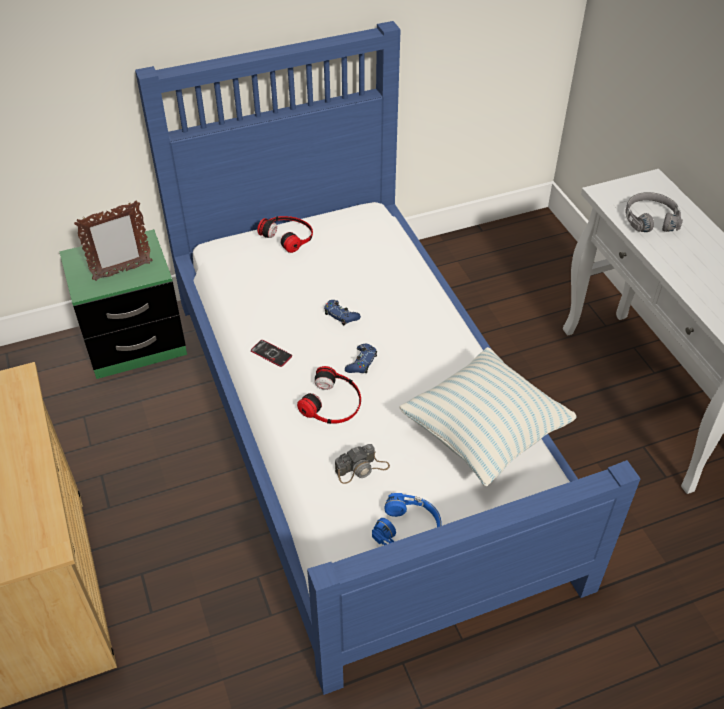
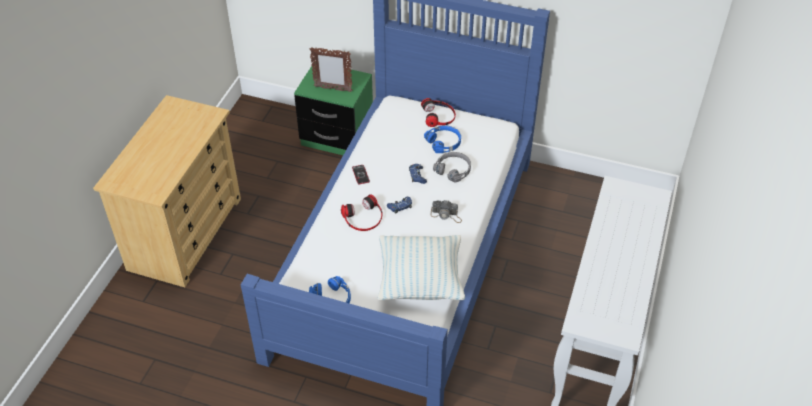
camera: 40 degrees right, 0 degrees up
(328, 261) = (444, 142): none -> blue headphones
(362, 469) = (342, 258): camera -> camera (446, 215)
(650, 219) = (622, 216): grey headphones -> grey headphones (453, 170)

